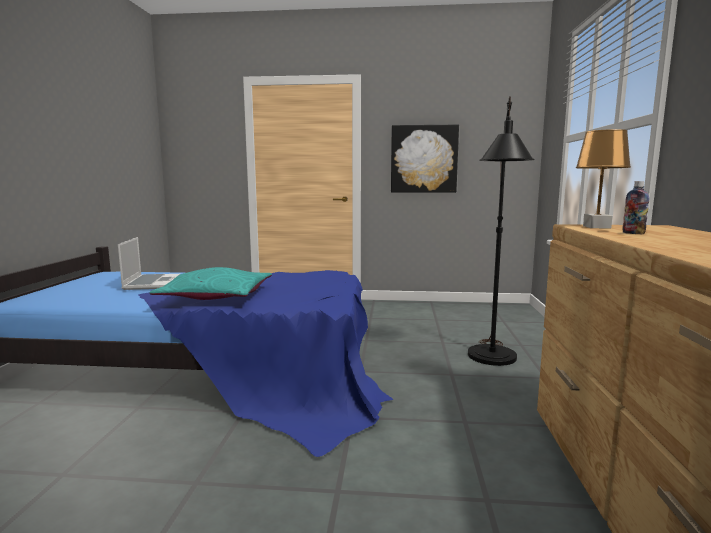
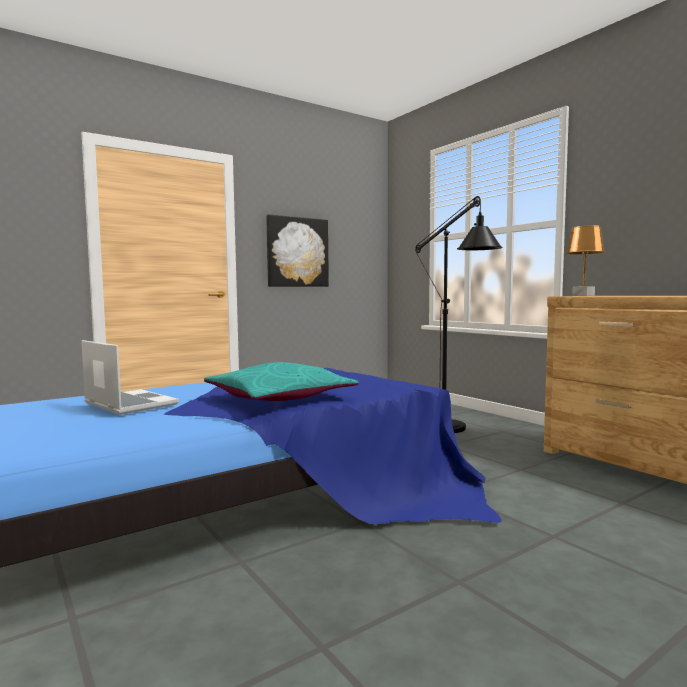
camera: 40 degrees left, 5 degrees down
(633, 233) = (627, 295): bottle -> none

